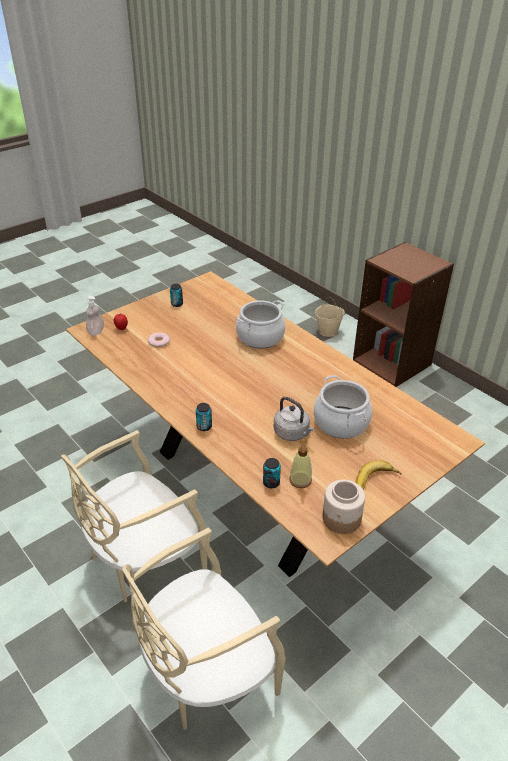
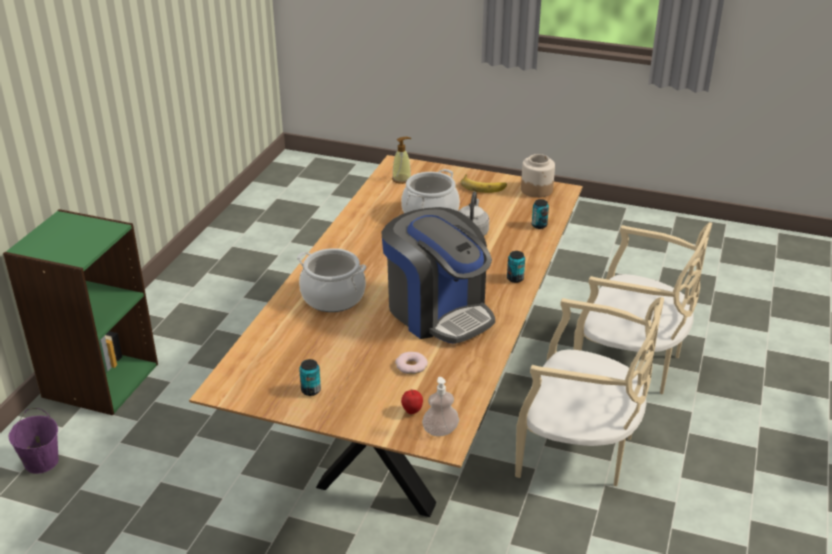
camera: 120 degrees left, 5 degrees down
(201, 372) = (438, 312): none -> coffee machine
(300, 480) = (520, 214): soap dispenser -> soap dispenser (402, 179)
(328, 331) = (41, 462): beige bucket -> purple bucket
(392, 362) = (99, 380): brown bookcase -> green bookcase

